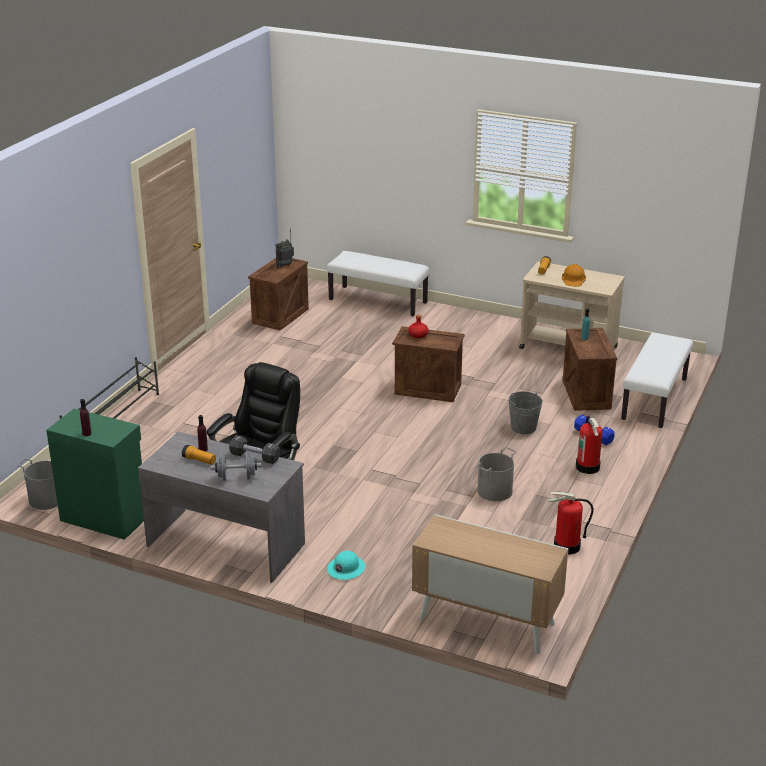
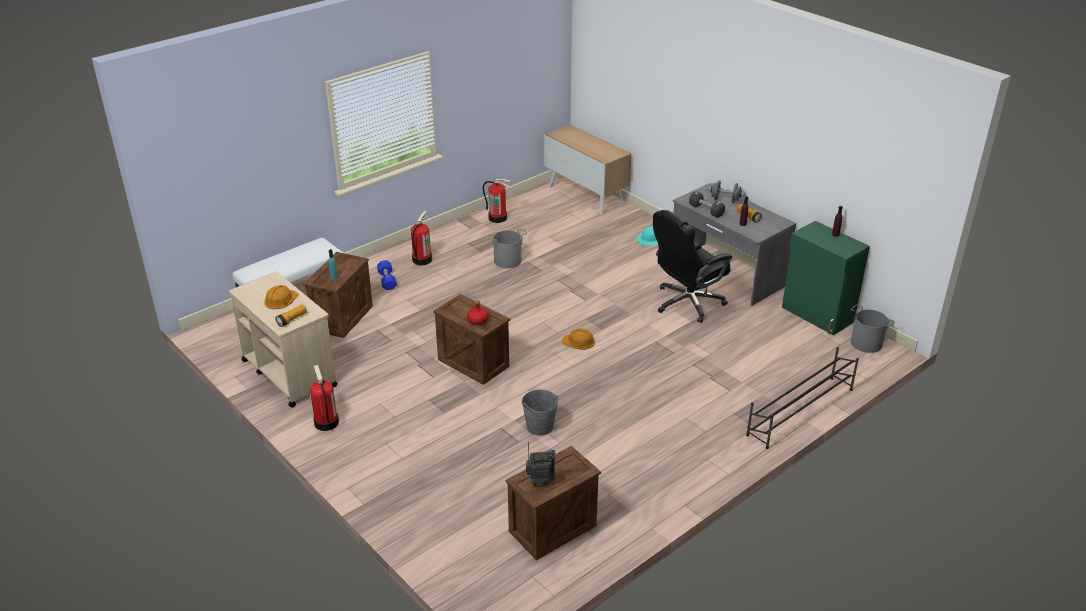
camera: 155 degrees left, 5 degrees up
(348, 428) = (578, 341): none -> orange hard hat
(378, 301) = (410, 518): white bench -> none
(496, 328) = (326, 422): none -> fire extinguisher
(523, 427) = (431, 302): grey bucket -> grey bucket (540, 426)

